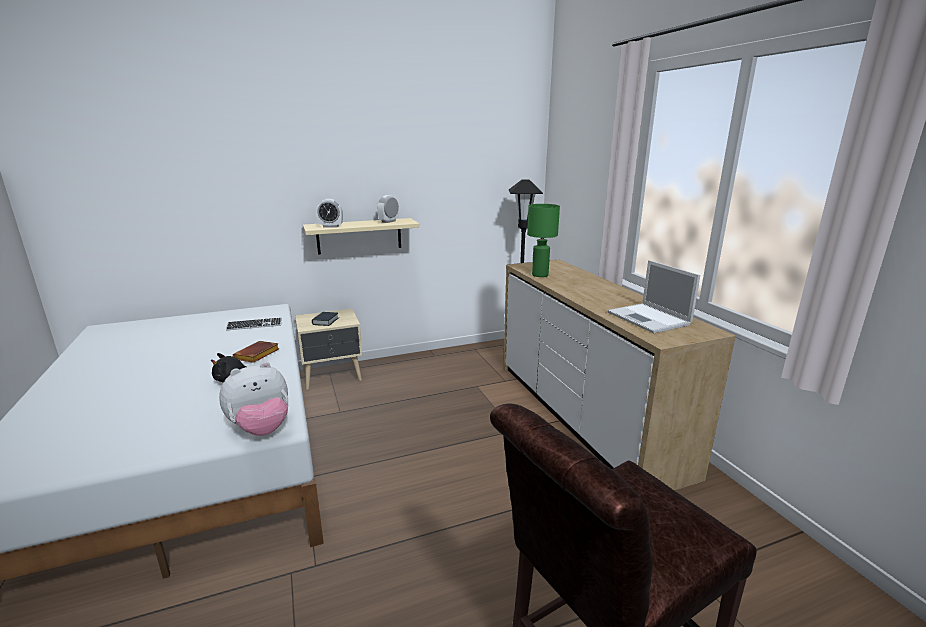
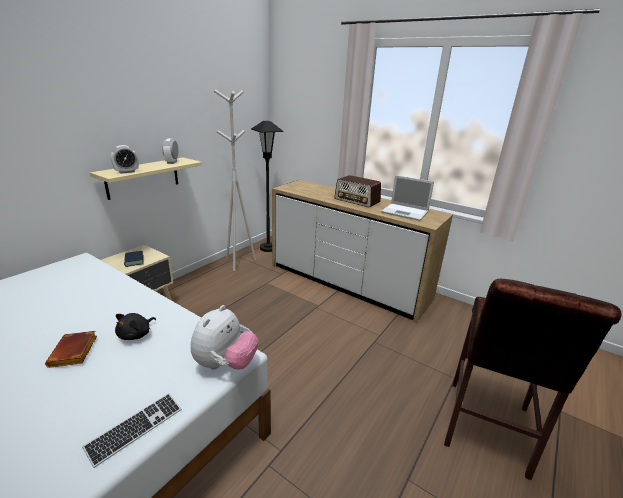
camera: 35 degrees left, 5 degrees up
(254, 325) = (81, 280): keyboard -> keyboard (135, 429)
(257, 355) = (128, 307): brown book -> brown book (74, 353)
(468, 356) = (239, 262): none -> grey clothes rack
(540, 275) = (306, 193): green table lamp -> none
(597, 293) = (357, 201): none -> radio

